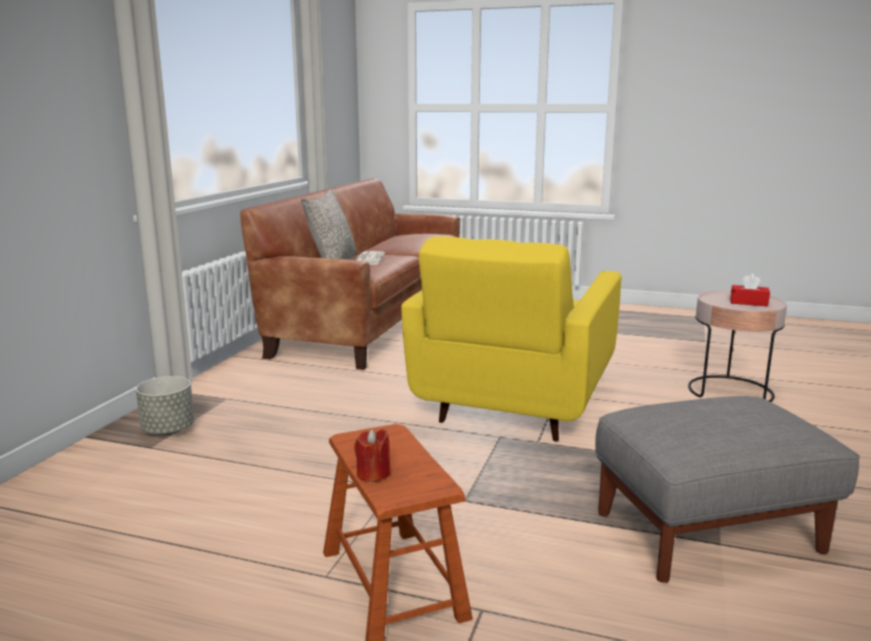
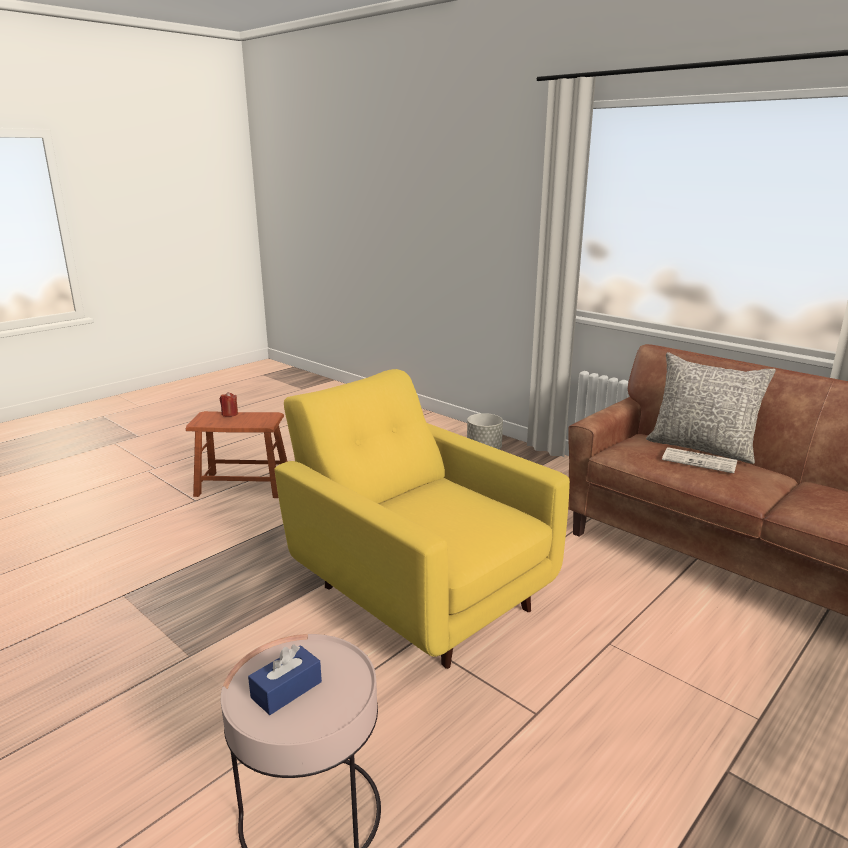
camera: 115 degrees right, 5 degrees up
(707, 533) = (137, 595): grey ottoman -> none
(748, 302) = (286, 690): red tissue box -> blue tissue box

